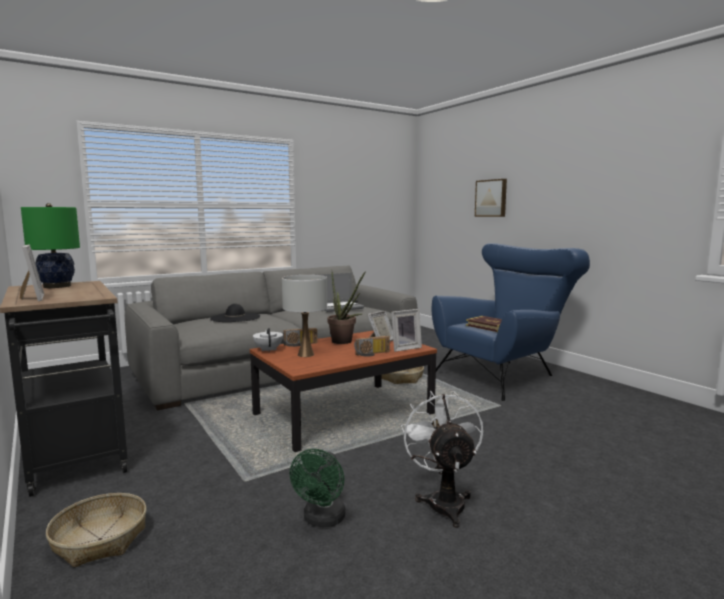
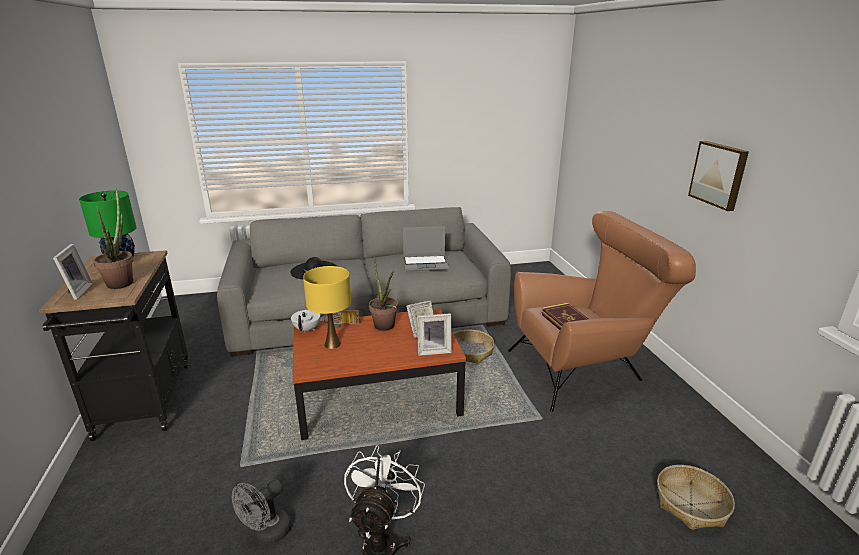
camera: 20 degrees right, 15 degrees up
(80, 292) = (122, 281): none -> potted plant
(99, 539) = (107, 503): basket -> basket (690, 504)
(305, 354) = (332, 344): white table lamp -> yellow table lamp
(322, 520) = (267, 533): green fan -> grey fan
(372, 354) = (393, 356): radio -> none
(491, 198) = (631, 144): picture -> picture (719, 174)
(503, 375) = (584, 368): blue armchair -> brown armchair

